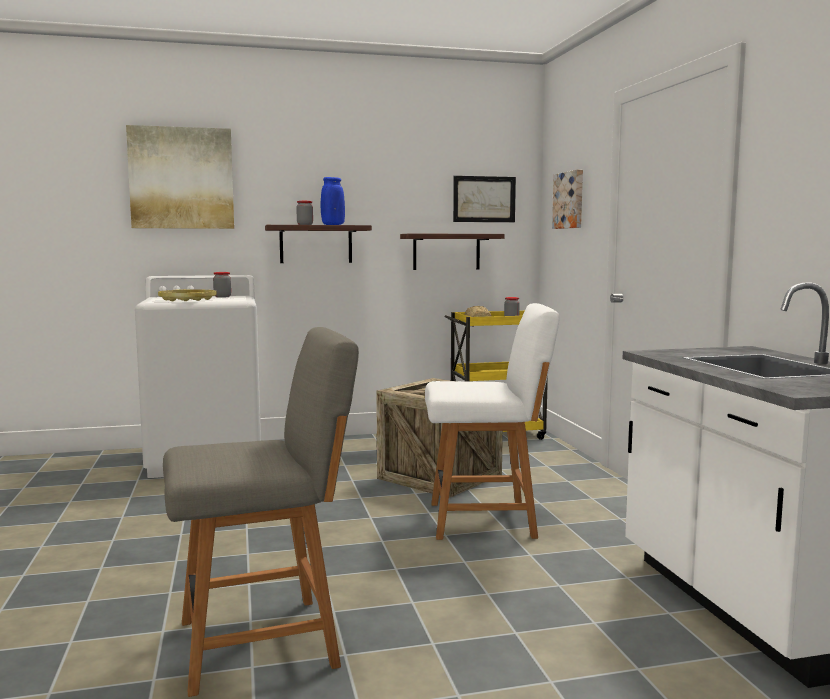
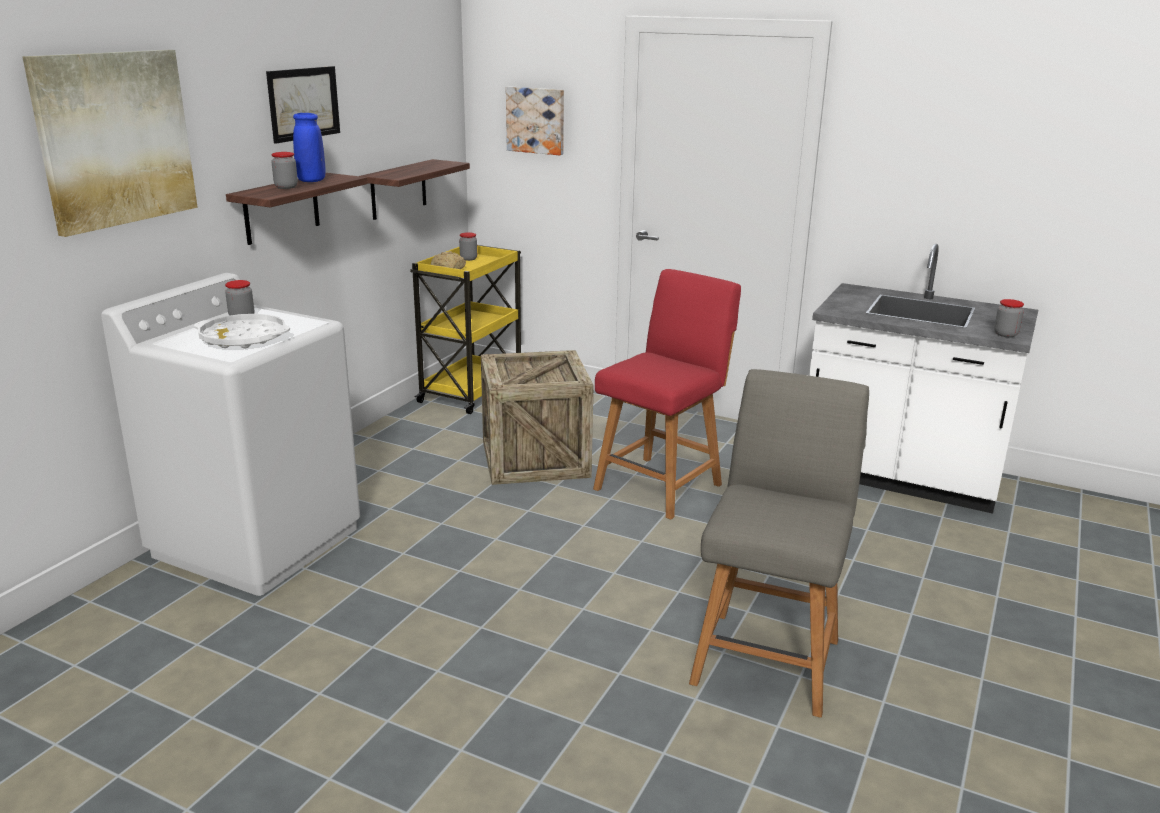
camera: 50 degrees left, 15 degrees up
(187, 299) = (243, 338): yellow tray -> white tray
(484, 199) = (424, 116): picture -> picture (304, 103)
(486, 520) = (660, 485): white chair -> red chair
(798, 388) = (1005, 334): none -> jar

